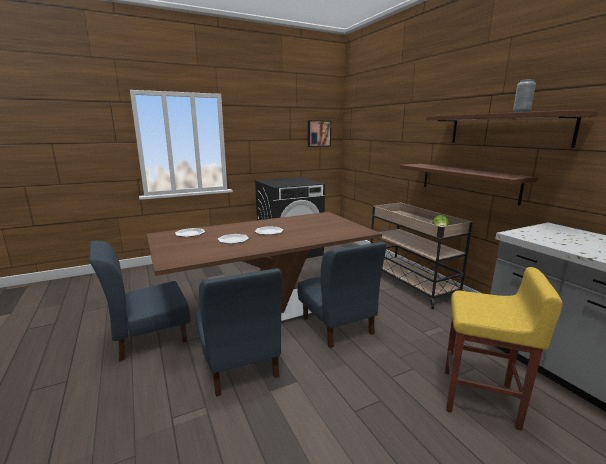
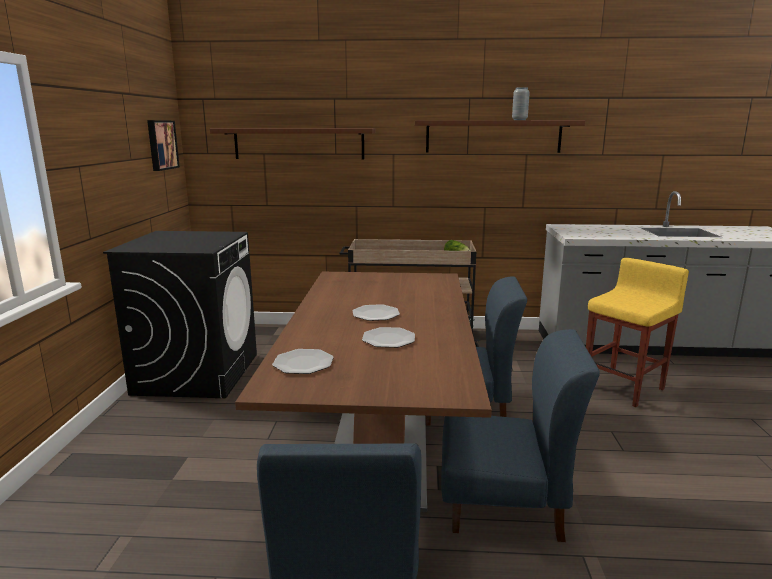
camera: 60 degrees left, 0 degrees up
(467, 182) = (452, 197): brown shelf -> brown shelf (299, 143)

